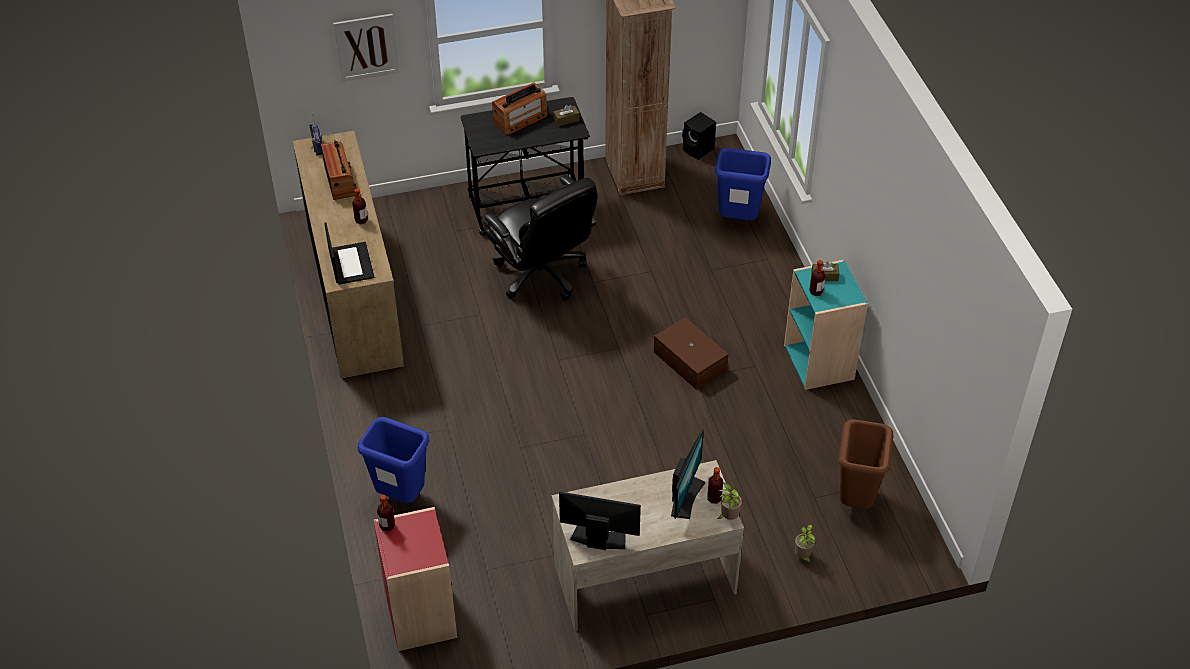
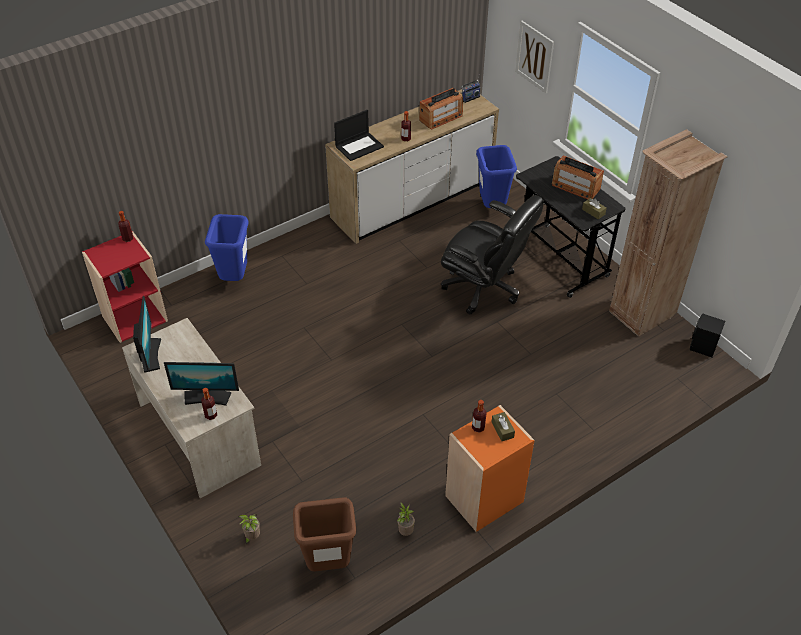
camera: 70 degrees right, 0 degrees up
(542, 277) = (484, 290): black office chair -> black office chair turned 90 degrees counterclockwise
(690, 360) = (441, 405): brown storage box -> none
(728, 517) = (193, 429): potted plant -> potted plant (405, 531)
(738, 220) = (630, 397): blue trash can -> blue trash can (492, 207)
(820, 362) = (484, 499): turquoise bookcase -> orange bookcase

